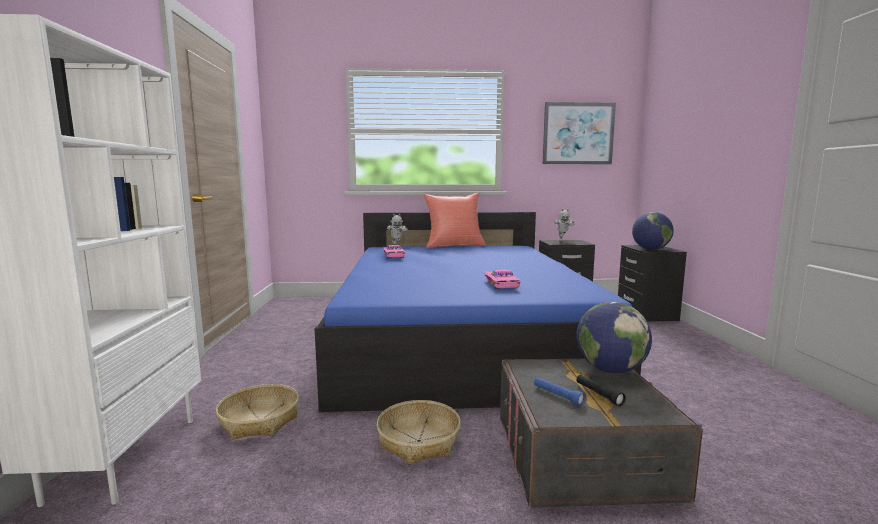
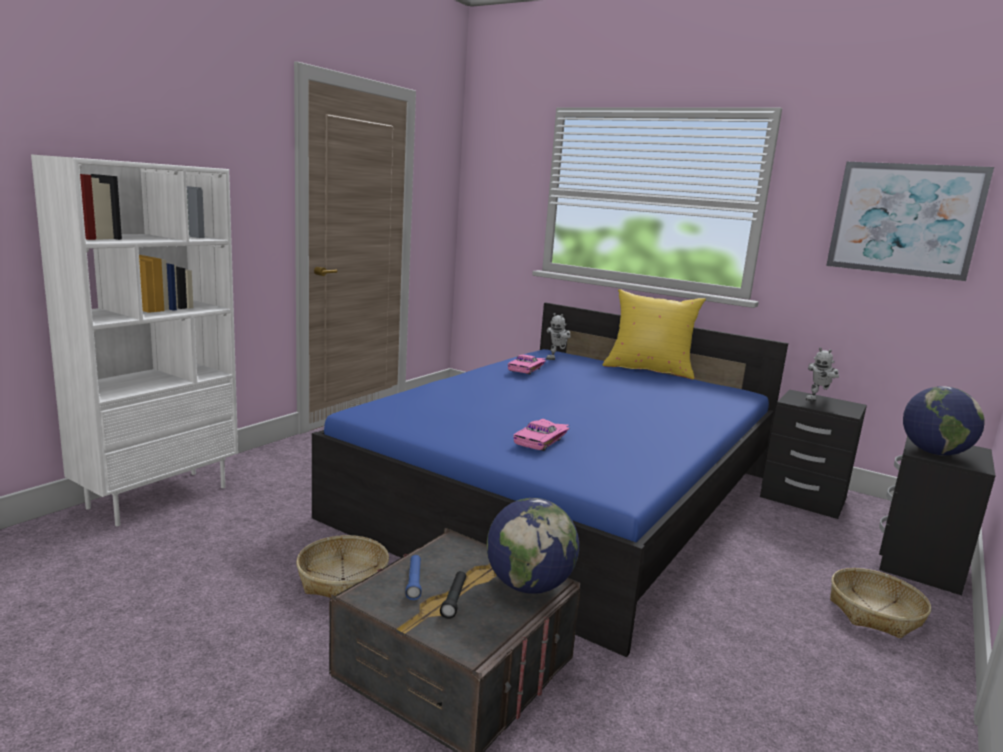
camera: 35 degrees right, 5 degrees up
(260, 420) = (264, 506): basket -> basket (875, 613)
(454, 245) = (649, 370): red pillow -> yellow pillow

